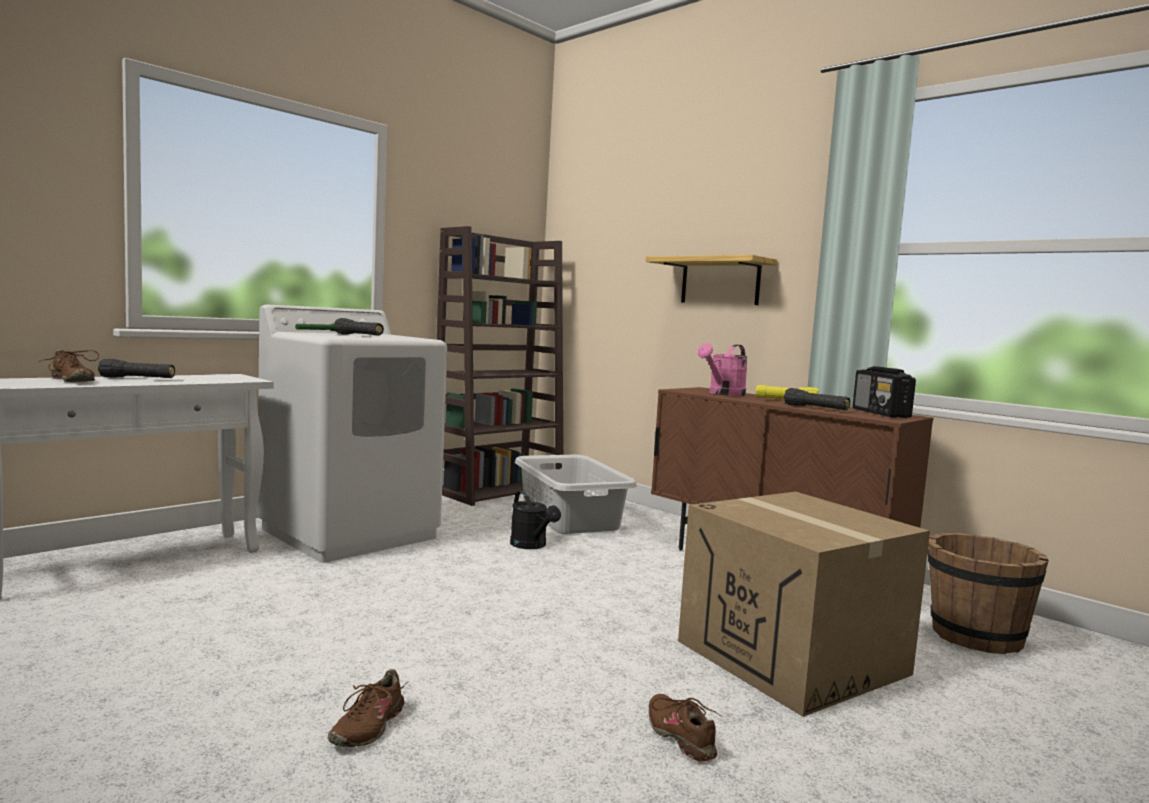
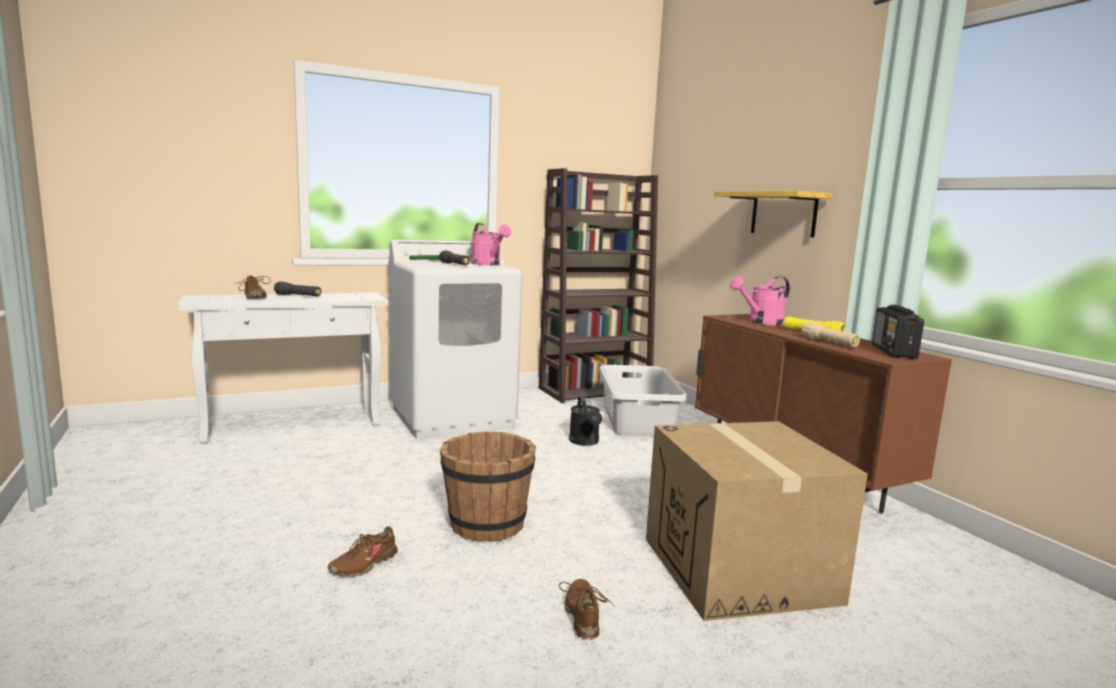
camera: 20 degrees right, 5 degrees up
(397, 336) = (488, 264): none -> pink watering can
(815, 408) = (829, 343): black flashlight -> beige flashlight
(974, 636) = (953, 581): brown bucket -> brown bucket (486, 524)

